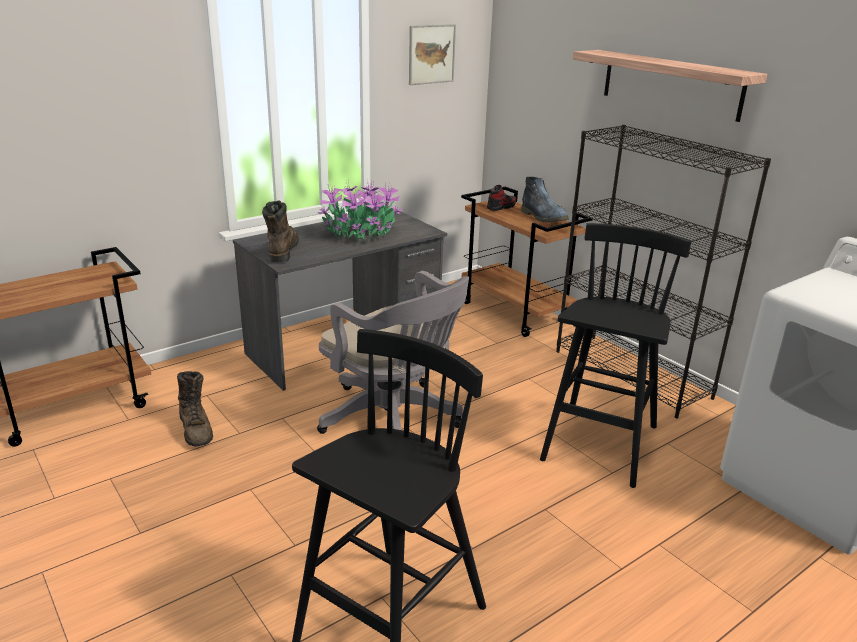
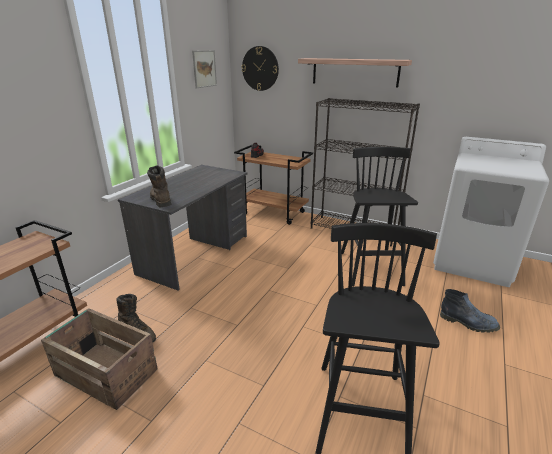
camera: 25 degrees left, 0 degrees up
(132, 462) = (106, 372): none -> crate
(362, 234) = (200, 181): potted plant -> none
(395, 421) = (259, 288): grey office chair -> none
(530, 59) = (260, 68): none -> wall clock
(544, 218) = (285, 157): boot -> boot (468, 323)

